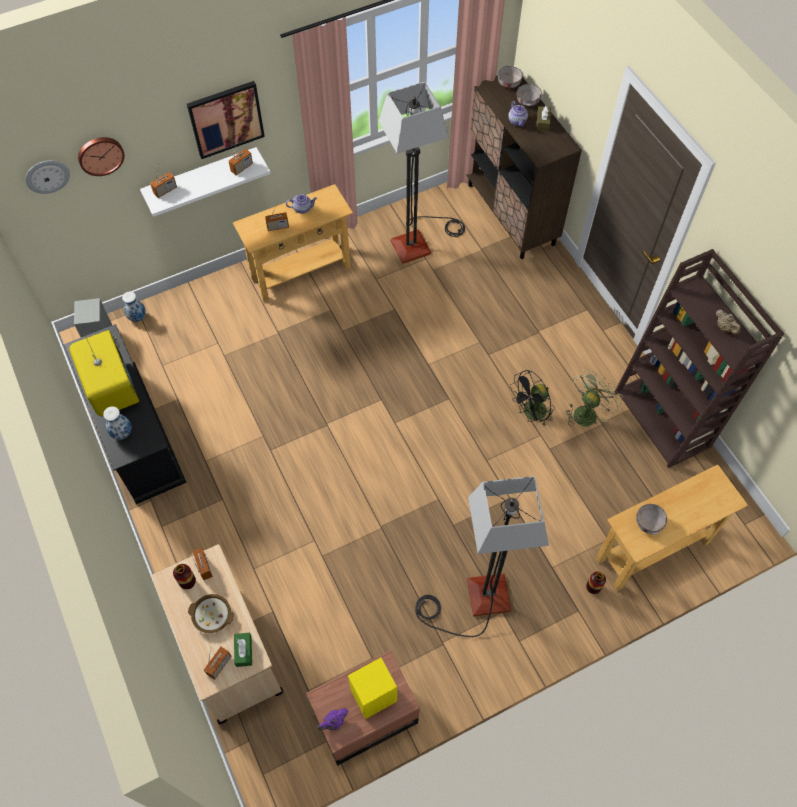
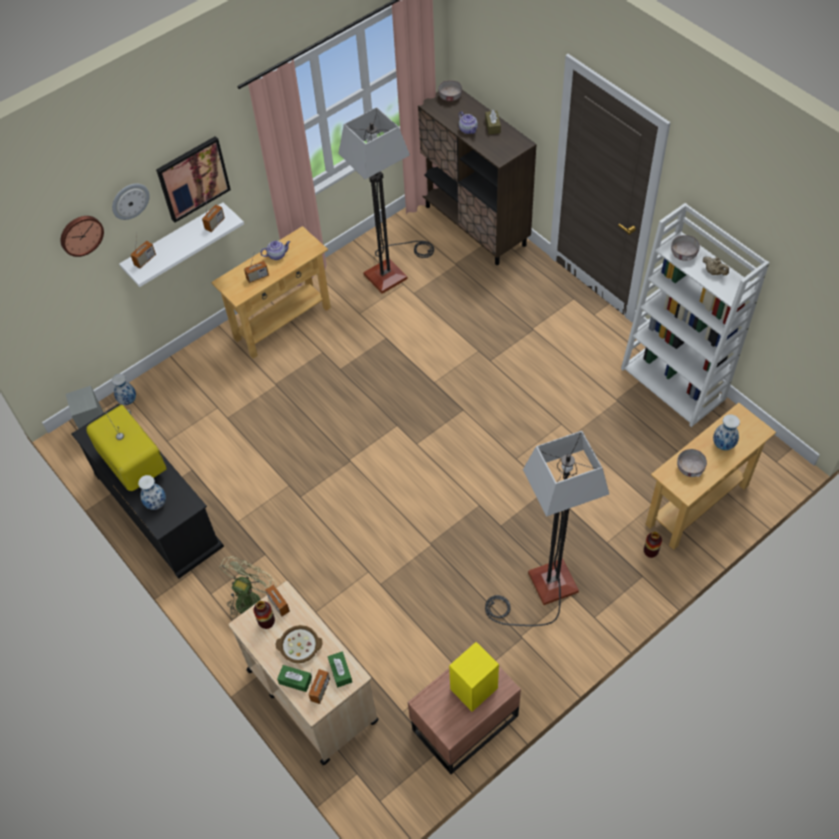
camera: 10 degrees left, 5 degrees down
(47, 176) = (33, 264): wall clock -> wall clock (130, 200)
(198, 649) = (295, 680): none -> green tissue box
(333, 722) = (442, 722): purple teapot -> none
(528, 101) = (473, 109): grey bowl -> grey bowl (683, 253)
(531, 413) = (546, 406): black fan -> none
(587, 411) = (599, 392): green fan -> green fan (250, 598)
(663, 419) = (674, 384): brown bookcase -> white bookcase
(689, 506) = (723, 445): none -> vase

